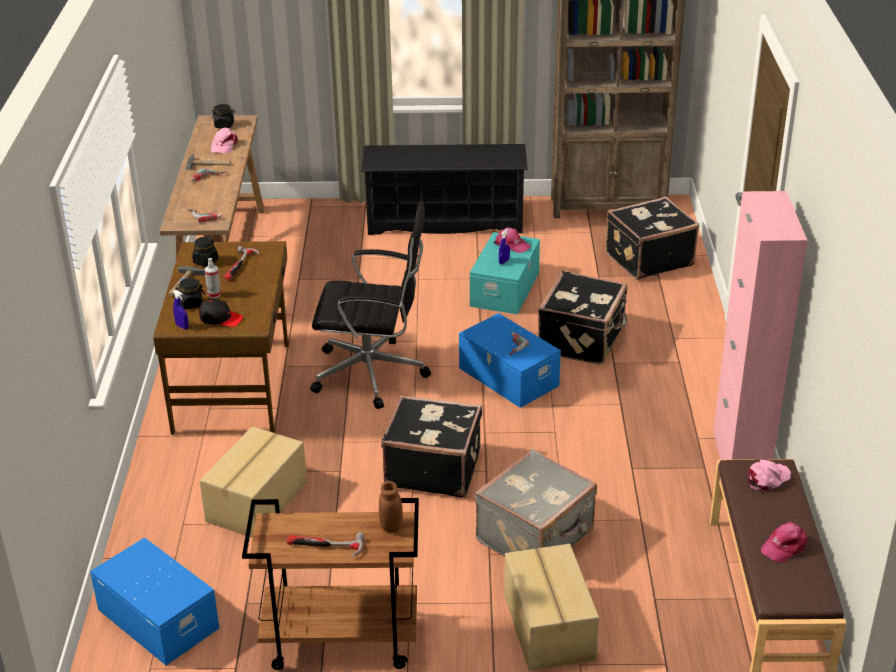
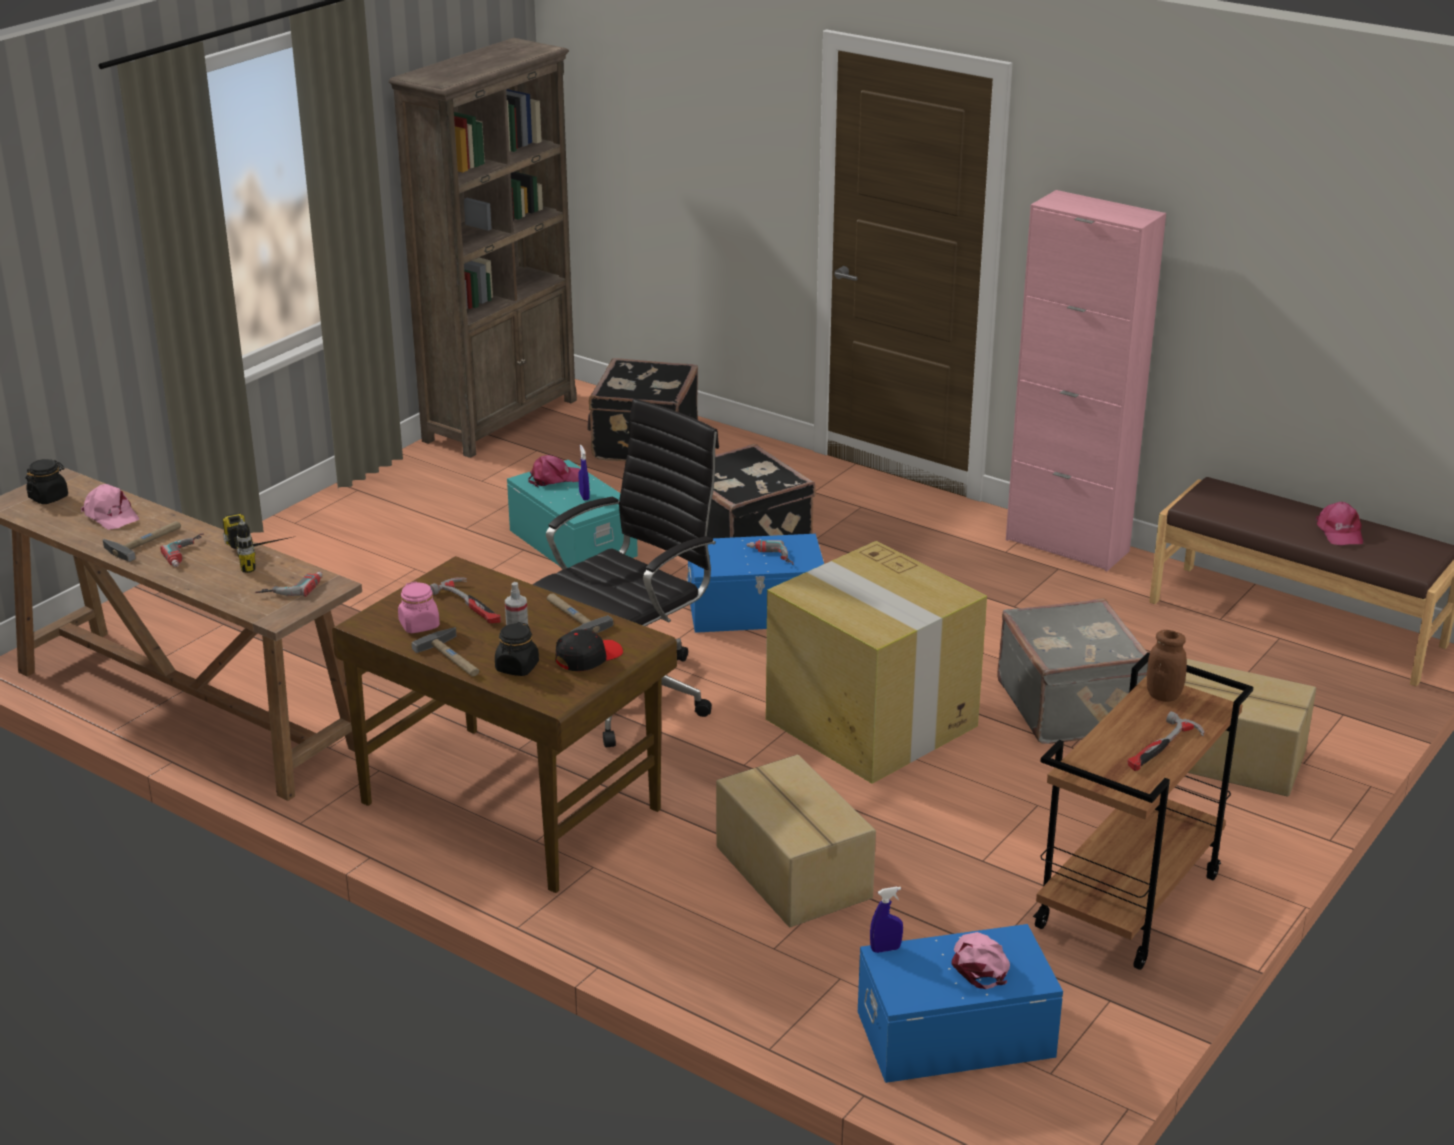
camera: 55 degrees left, 5 degrees down
(182, 326) = (567, 691): blue spray bottle -> blue spray bottle (885, 949)
(205, 262) = (419, 625): black jar -> pink jar
(228, 196) = (265, 555): none -> power drill
(256, 297) = (571, 618): none -> hammer
(432, 468) = (873, 723): black suitcase -> cardboard box
(445, 221) = (360, 521): black shoe rack -> none
(767, 479) = (1227, 499): pink cap -> pink cap (980, 964)

